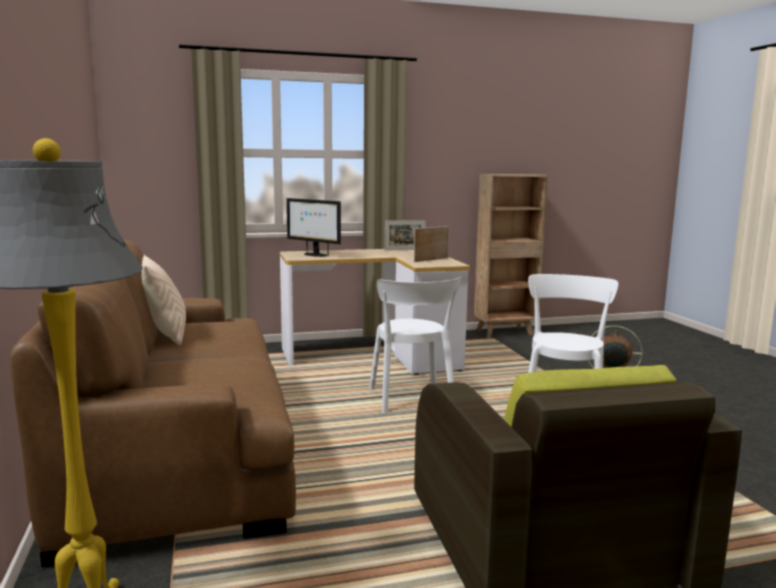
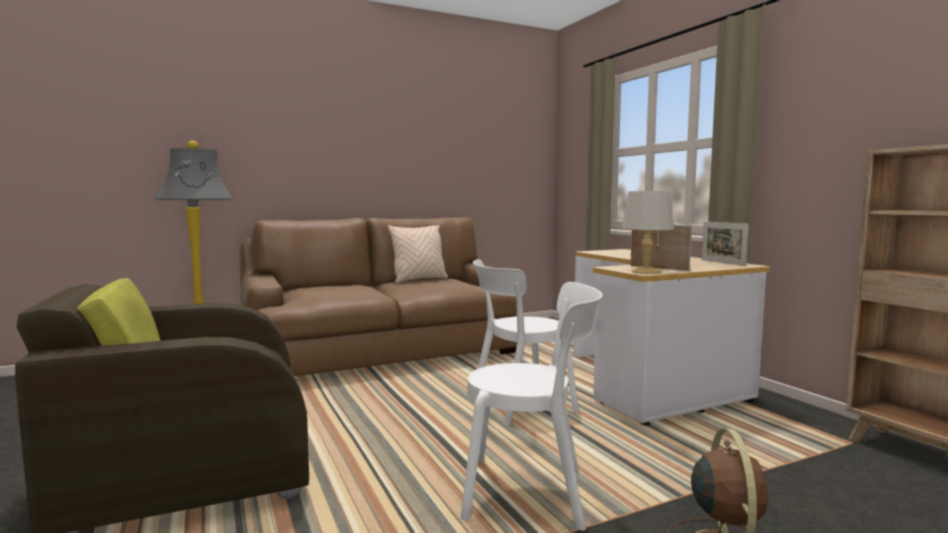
camera: 80 degrees right, 5 degrees down
(314, 255) = (620, 252): monitor -> none
(449, 263) = (645, 271): none -> grey table lamp

